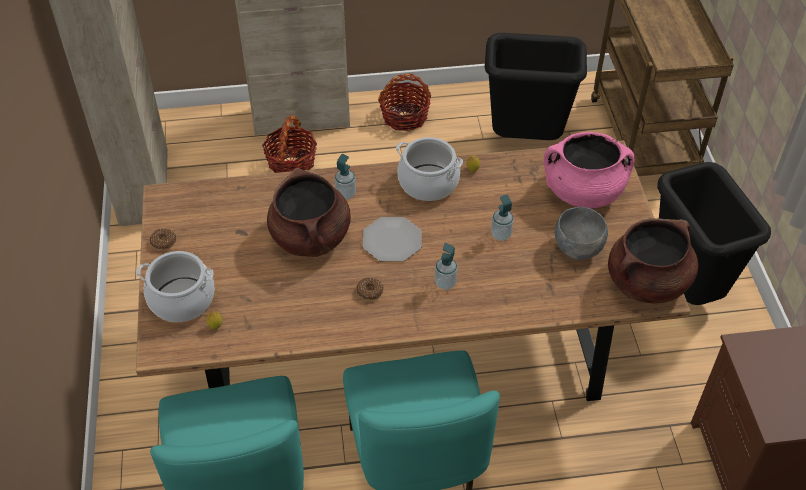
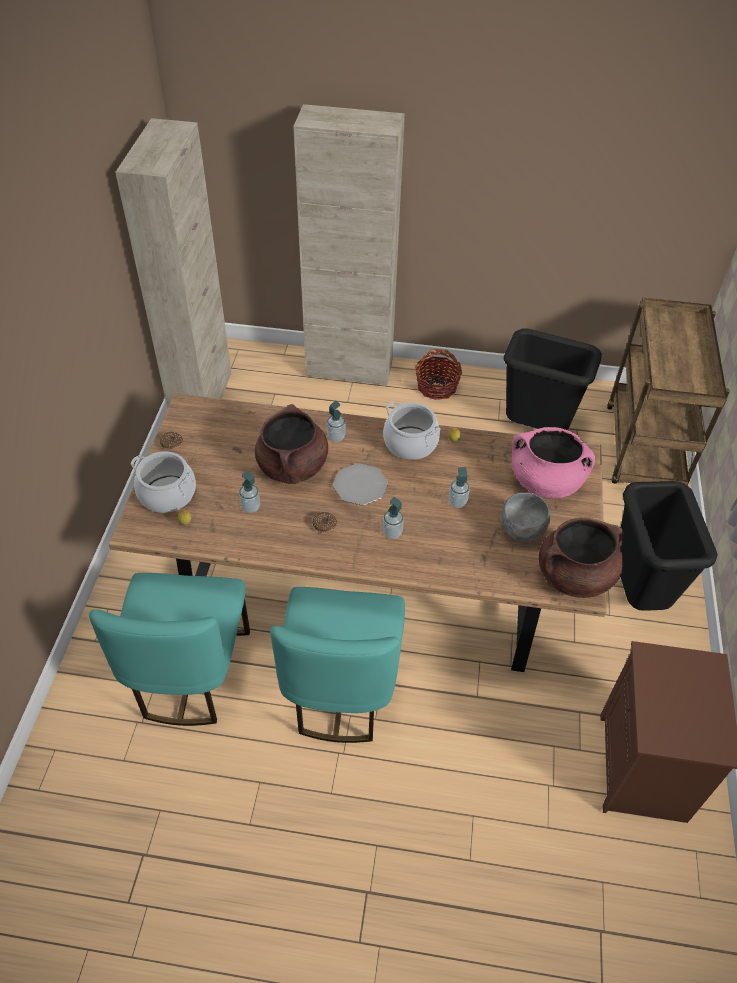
camera: 15 degrees right, 0 degrees up
(281, 292) = (250, 507): none -> soap dispenser
(291, 162) = (328, 405): basket -> none

